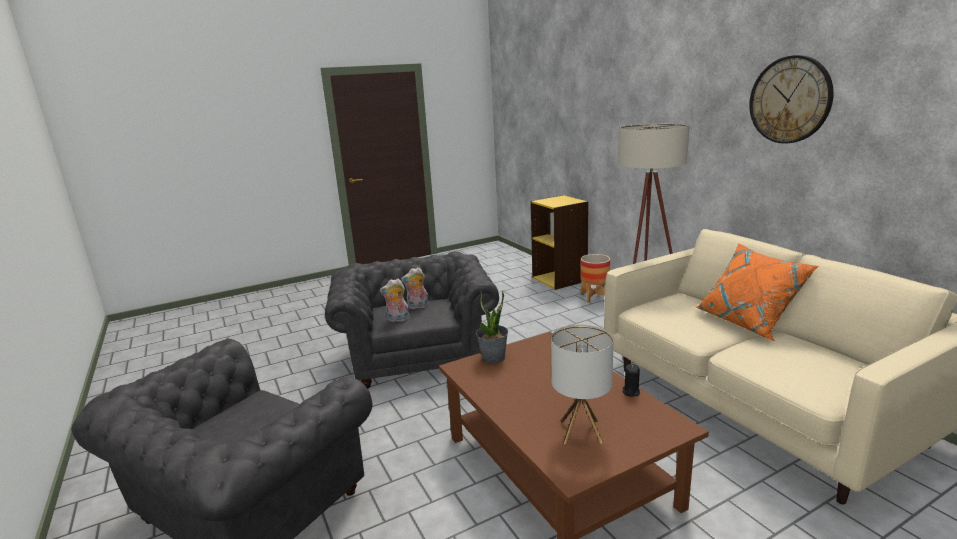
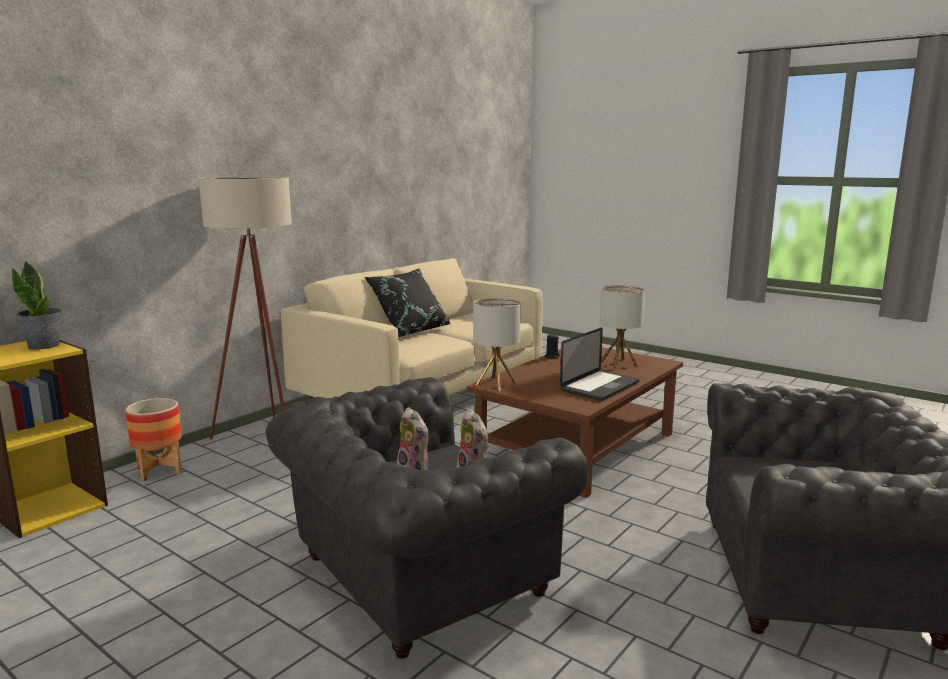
camera: 115 degrees left, 5 degrees down
(493, 358) = (548, 397): potted plant -> potted plant (44, 345)
(503, 391) = (600, 387): none -> laptop
(545, 343) = (496, 384): none -> table lamp
(748, 322) = (410, 331): orange pillow -> black pillow
(790, 100) = (326, 148): wall clock -> none

